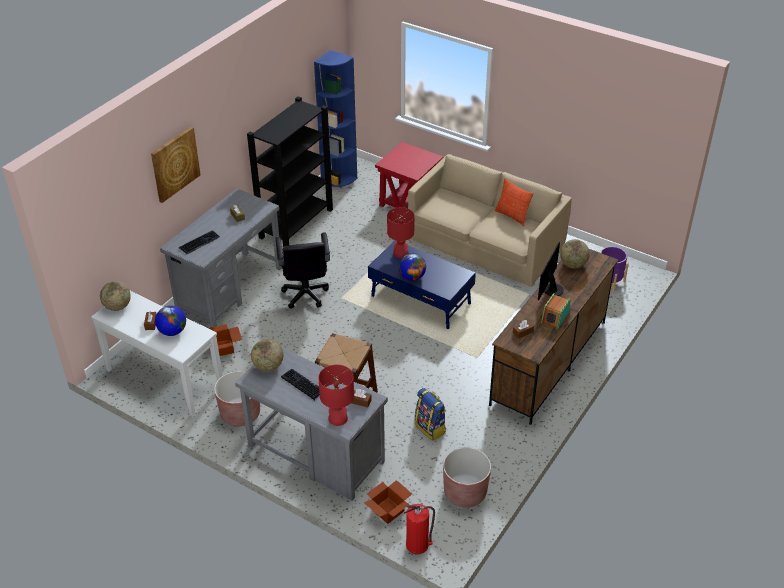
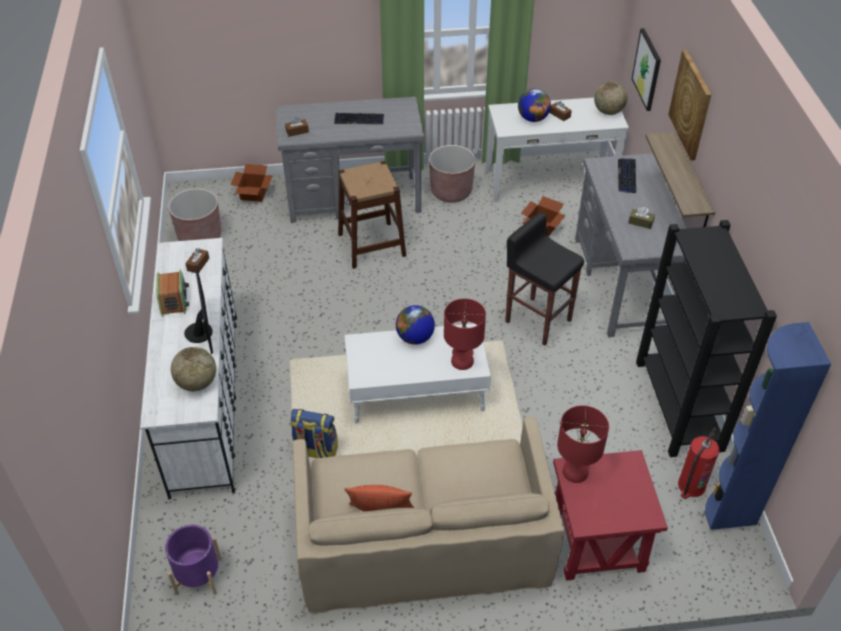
camera: 140 degrees right, 5 degrees up
(110, 241) = (647, 69): none -> picture
(202, 187) = (691, 182): none -> shelf
(268, 366) = (405, 117): globe -> none
(306, 297) = (537, 320): black office chair -> black stool
(338, 418) = (301, 113): red table lamp -> red table lamp (575, 472)
(418, 545) = (209, 186): fire extinguisher -> fire extinguisher (691, 486)
(421, 300) = (415, 392): blue coffee table -> white coffee table
(430, 428) = (275, 268): backpack -> backpack (315, 451)
(549, 363) = (204, 400): brown dresser -> white dresser

